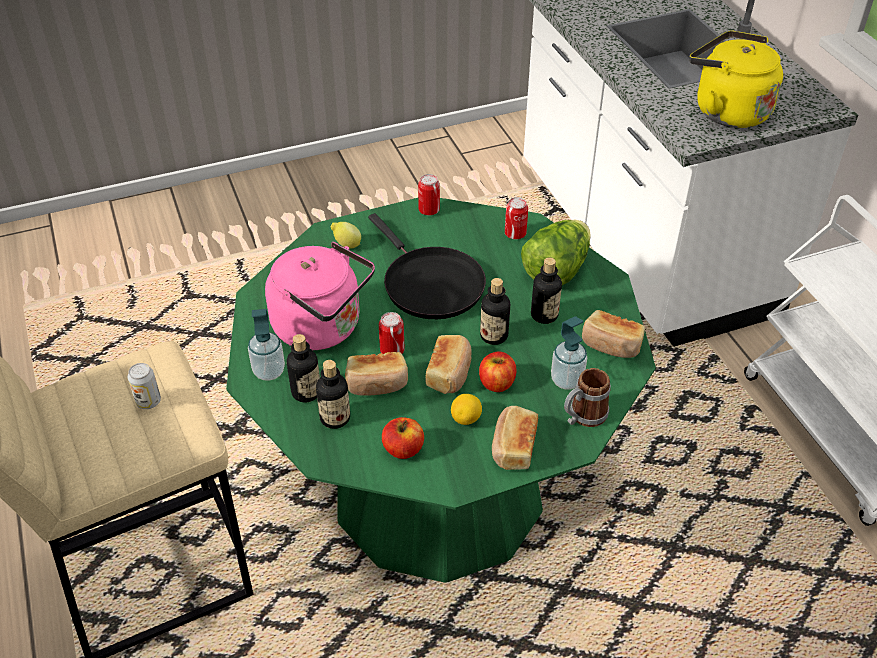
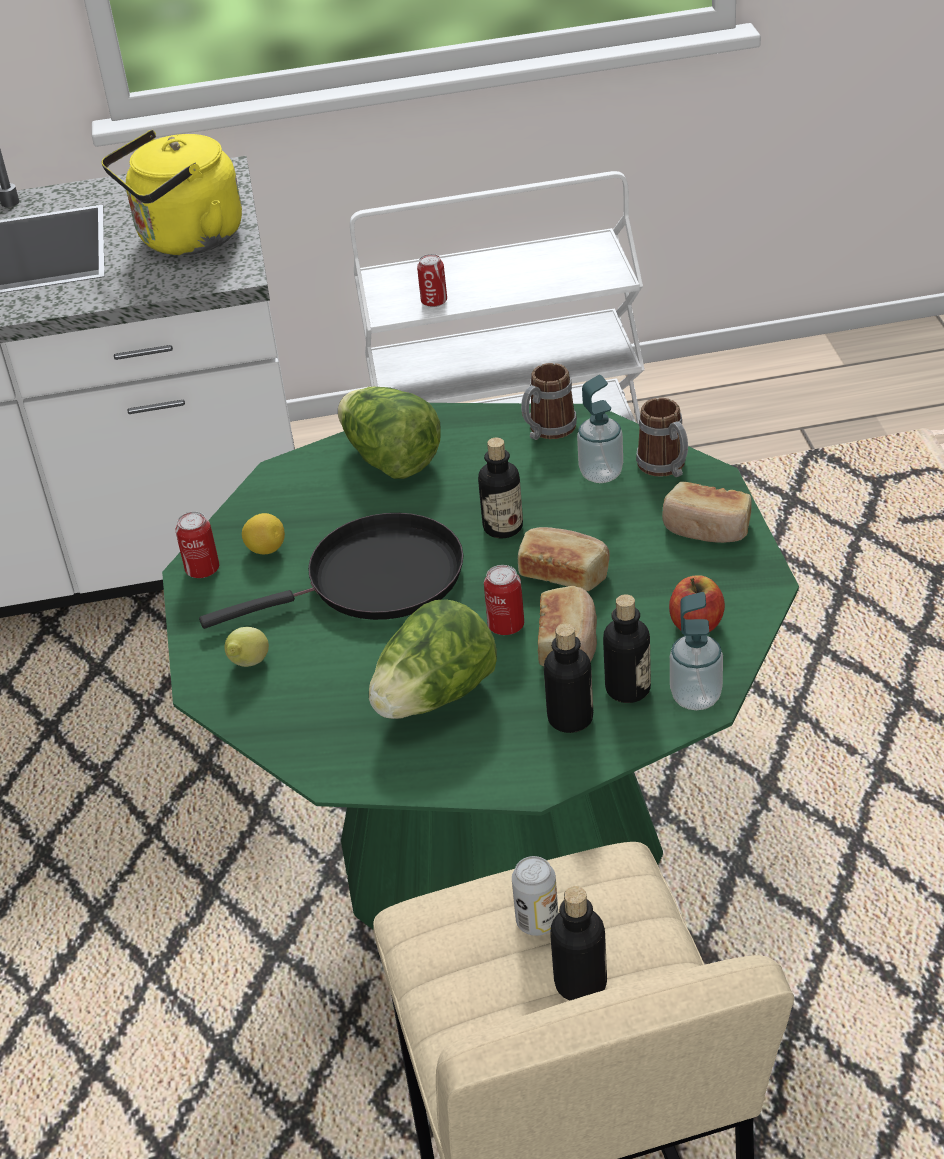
camera: 75 degrees left, 5 degrees down
(269, 371) = (516, 760): soap dispenser -> soap dispenser (696, 697)
(322, 327) = (435, 697): pink kettle -> lettuce
(466, 419) = (652, 564): lemon -> lemon (266, 549)
(496, 383) = (593, 532): apple -> none
(515, 234) = (297, 489): can -> can (434, 301)
(544, 315) = (476, 479): bottle -> bottle (580, 983)
(611, 344) = (547, 431): bread -> mug

